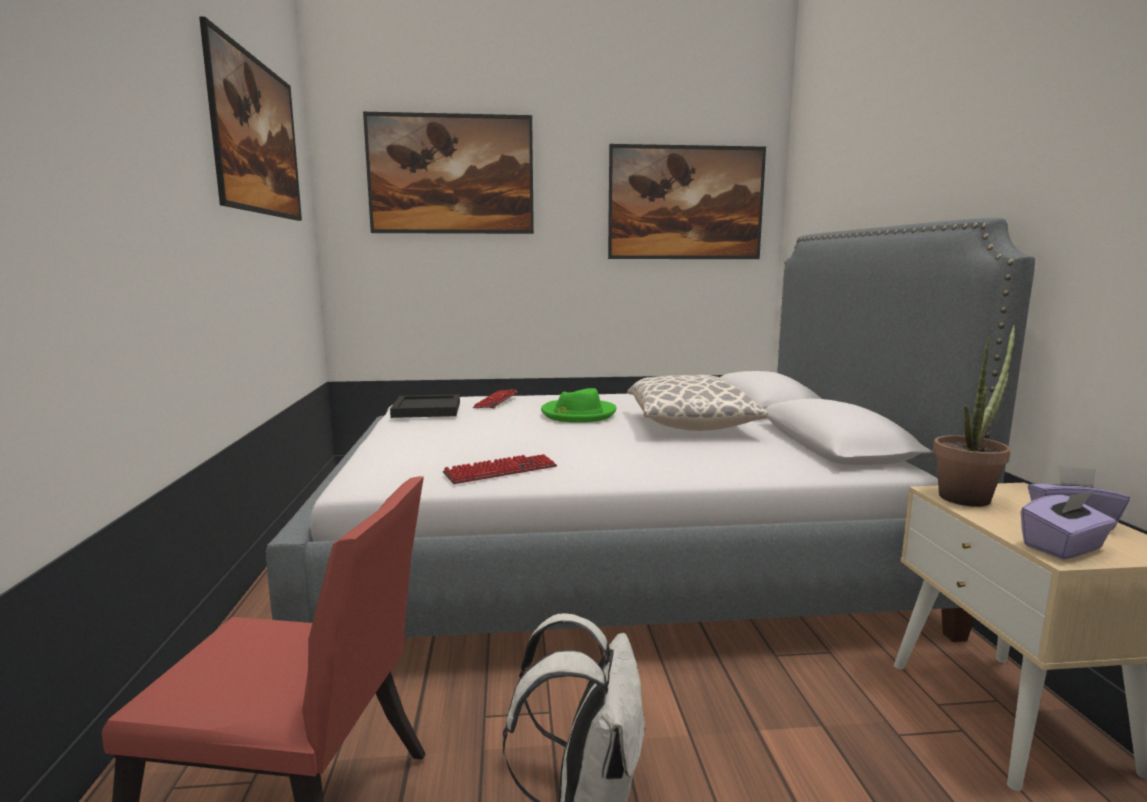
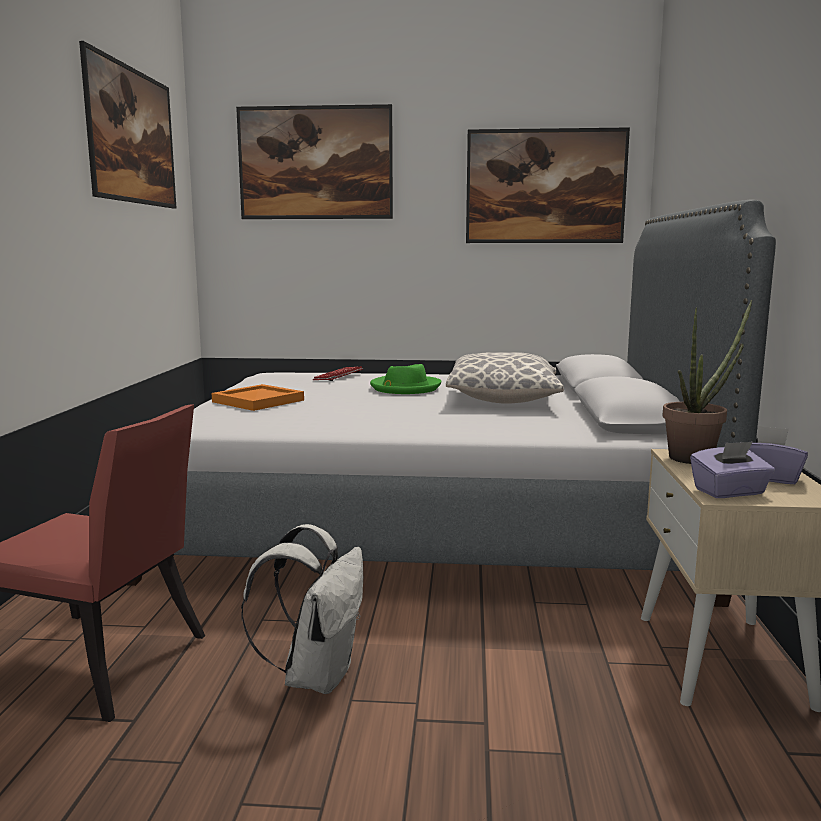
camera: 10 degrees right, 0 degrees up
(428, 409) = (272, 380): black tray -> none
(429, 438) = (258, 401): none -> orange tray
(501, 471) = (300, 424): keyboard -> none

